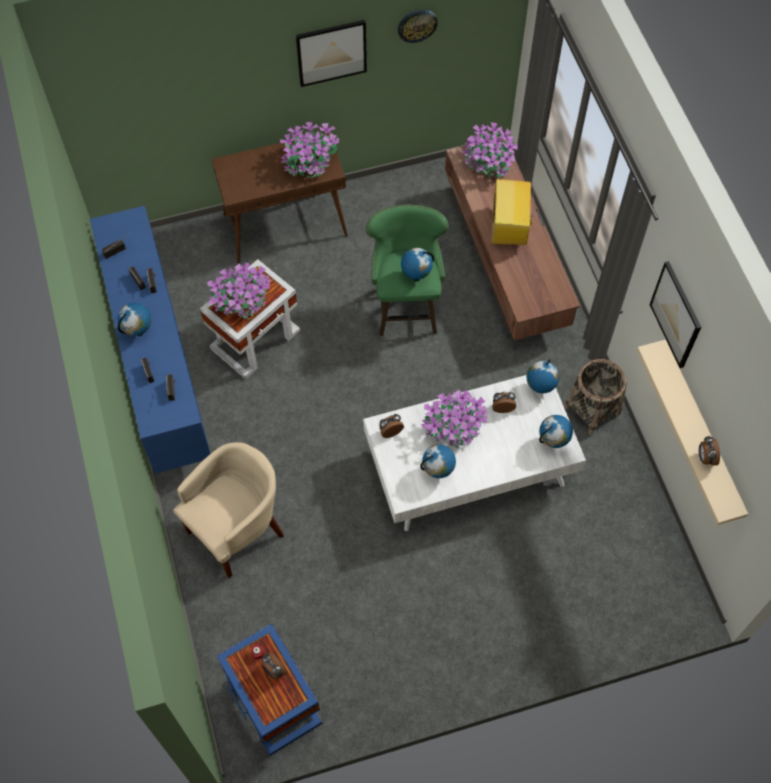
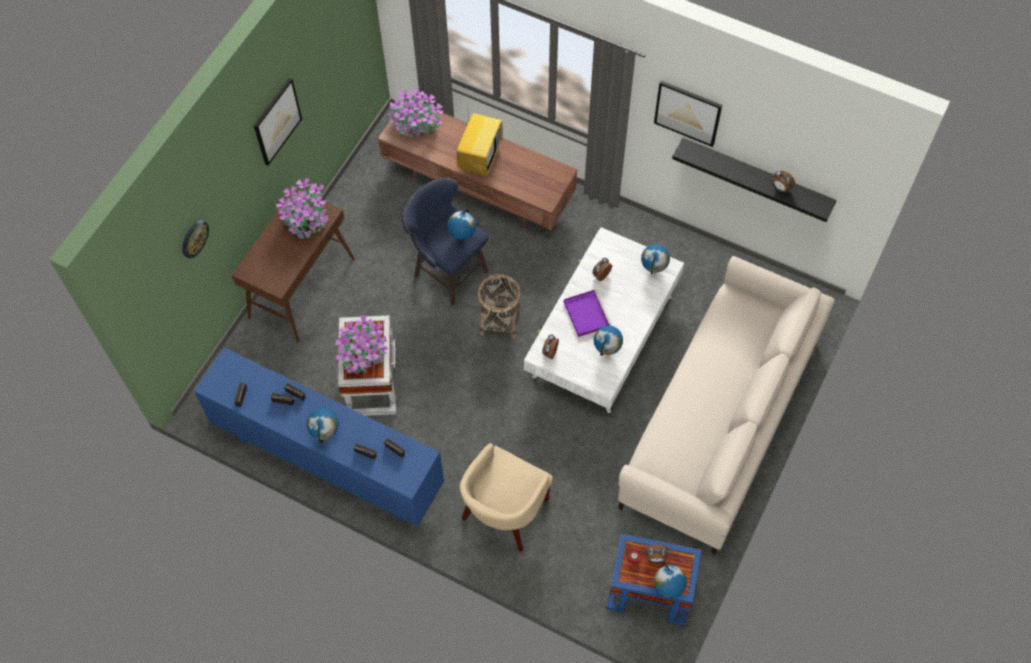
camera: 45 degrees left, 0 degrees up
(237, 529) = (504, 513): beige armchair -> beige armchair turned 150 degrees counterclockwise
(406, 306) = (448, 271): green stool -> blue stool
(417, 25) = (319, 55): wall clock -> wall clock (194, 238)
(454, 427) = (586, 313): potted plant -> purple tray
(487, 624) = (720, 421): none -> beige sofa
(510, 229) = (480, 157): television -> television turned 120 degrees counterclockwise
(540, 388) = (609, 243): globe -> globe (667, 588)
(592, 410) = (637, 234): basket -> basket (500, 320)
(701, 431) = (756, 176): beige shelf -> black shelf

